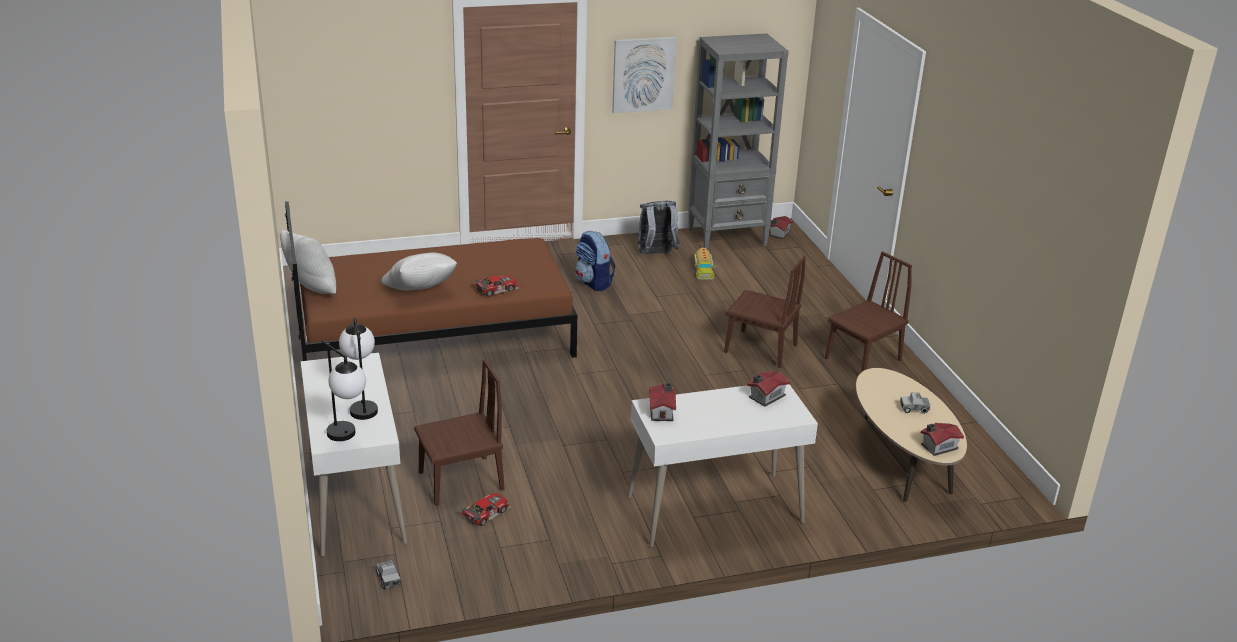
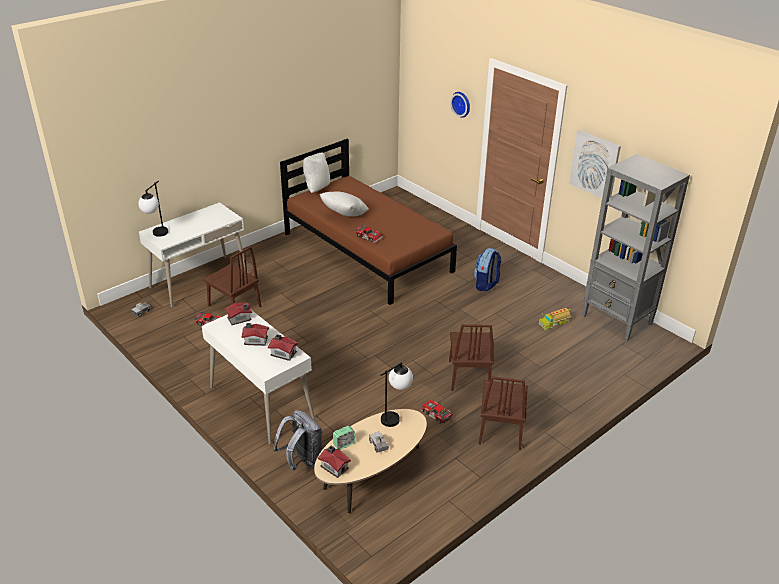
camera: 65 degrees right, 5 degrees up
(362, 405) = (188, 230): table lamp -> table lamp (395, 416)
(408, 81) = (462, 104): none -> wall clock
(656, 254) = (553, 297): grey backpack -> grey backpack (302, 461)
(778, 233) = (655, 342): toy house -> toy house (255, 340)
(816, 390) = (436, 415): none -> toy car
(863, 359) = (500, 429): brown chair -> brown chair turned 75 degrees clockwise
(901, 430) = (344, 444): none -> alarm clock

